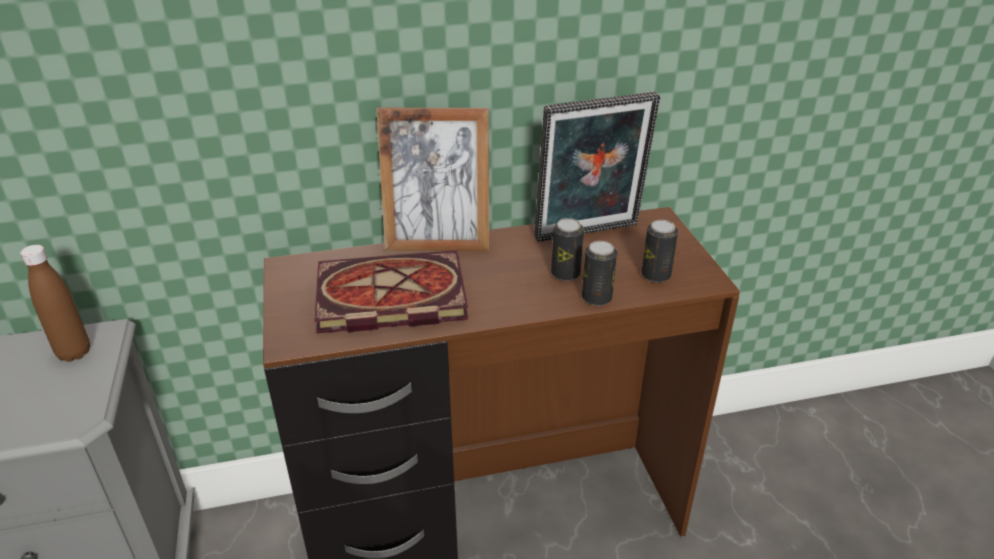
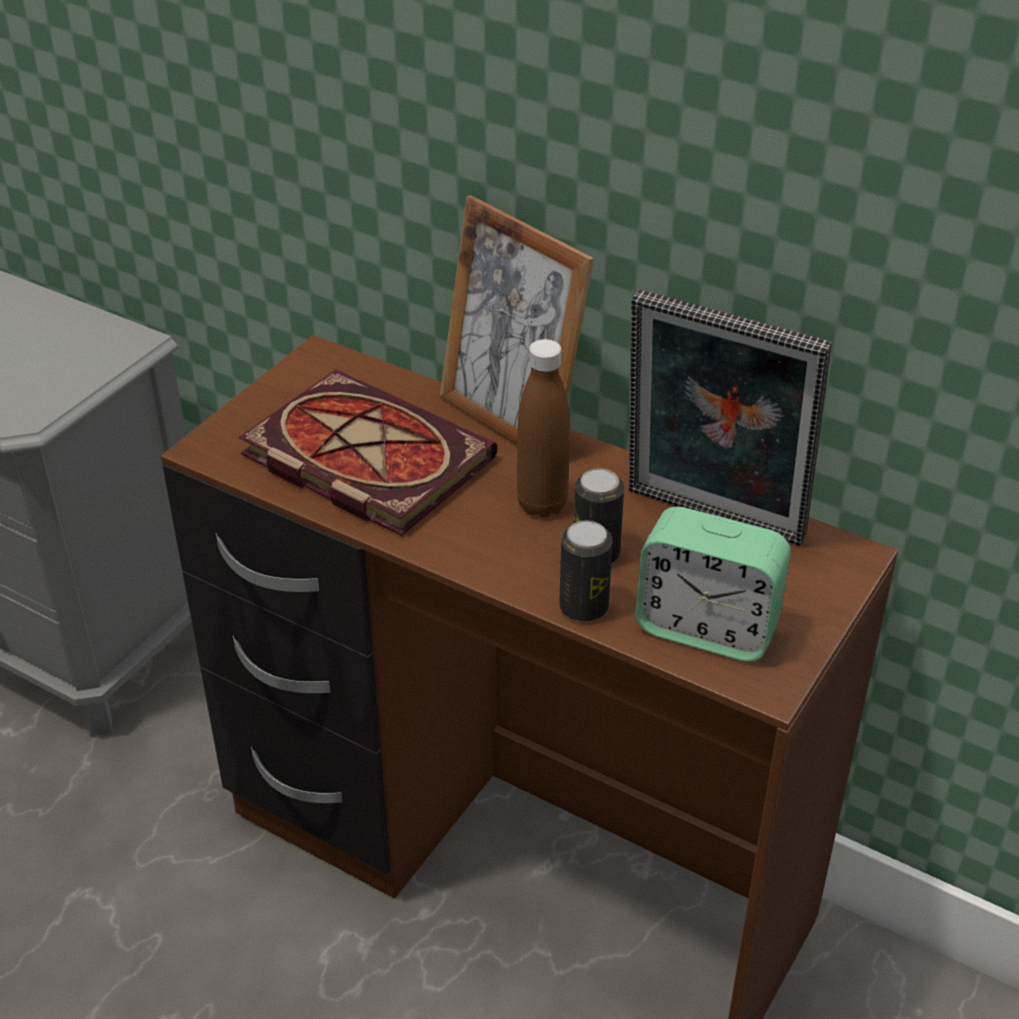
camera: 45 degrees right, 5 degrees up
(74, 353) = (90, 347): brown bottle -> brown bottle (542, 504)
(656, 275) = (706, 628): can -> alarm clock

